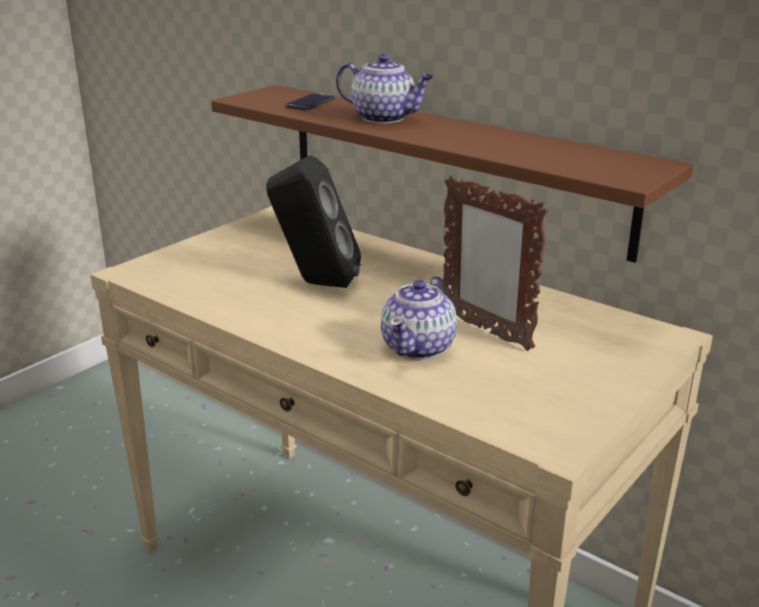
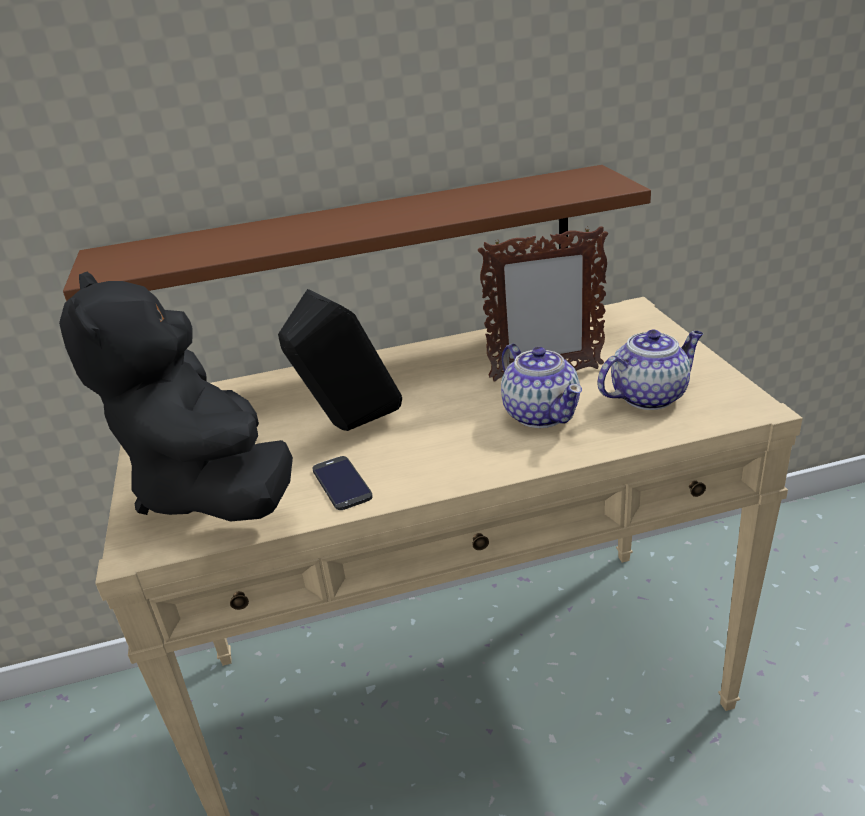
camera: 50 degrees left, 5 degrees up
(202, 268) = (212, 489): none -> black plush toy
(310, 102) = (189, 246): phone -> phone (342, 483)
(385, 118) = (309, 226): teapot -> teapot (649, 396)

